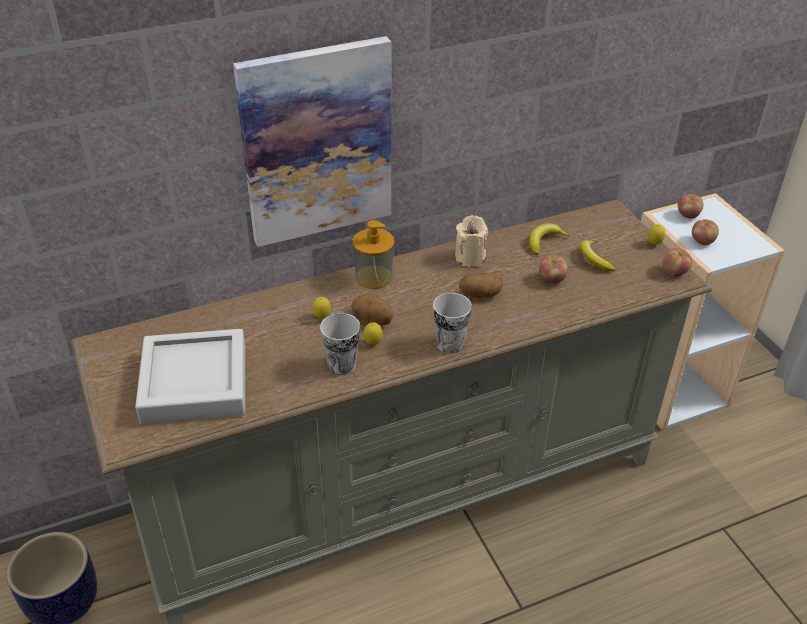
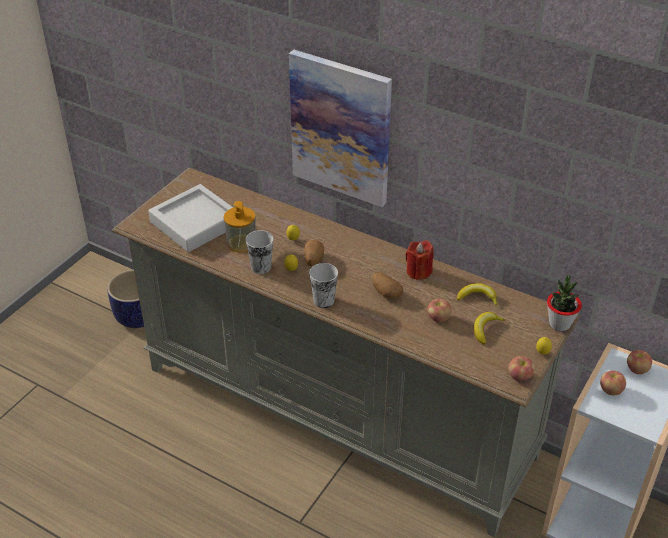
camera: 55 degrees right, 0 degrees up
(373, 277) = (352, 241): soap dispenser -> soap dispenser (241, 243)
(470, 257) = (418, 271): beige candle -> red candle
(623, 215) = (559, 324): none -> potted plant

